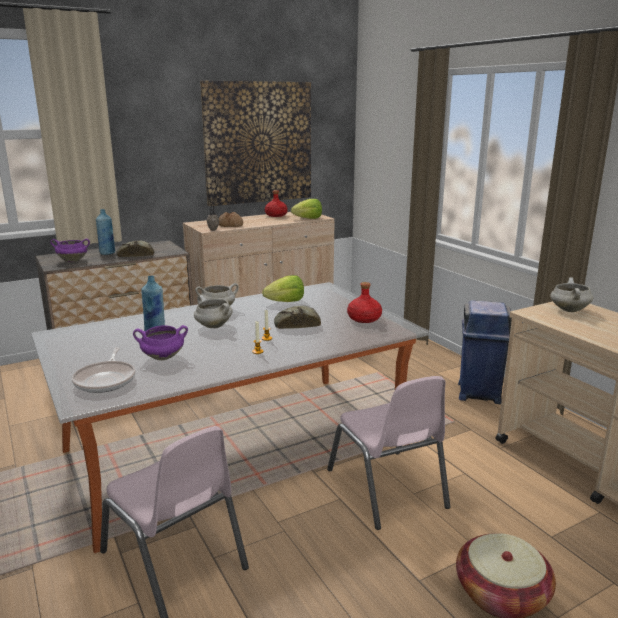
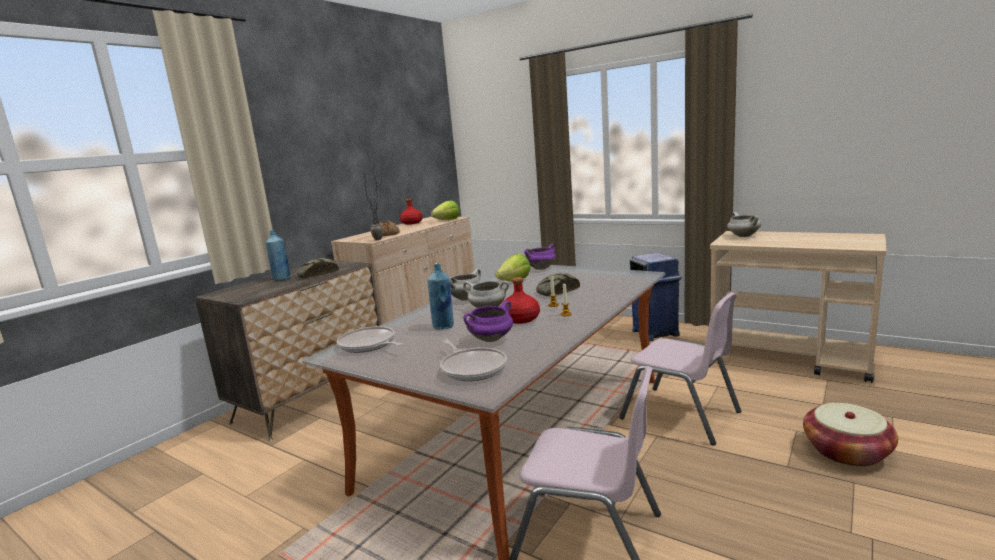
camera: 25 degrees left, 5 degrees down
(73, 261) = (255, 291): purple cooking pot -> purple cooking pot (541, 268)
(84, 334) = (369, 345): none -> frying pan
(258, 143) = (383, 155): picture -> none
(363, 319) = (601, 276): red bottle -> red bottle (520, 319)

